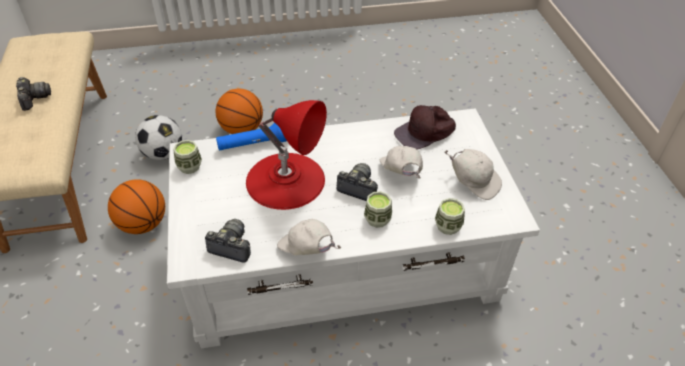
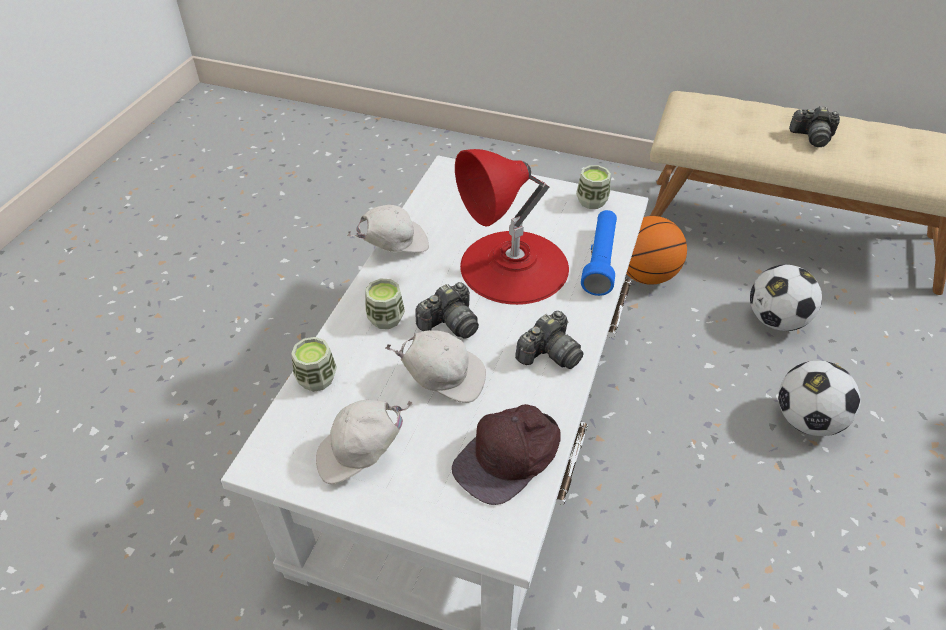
camera: 120 degrees right, 0 degrees up
(231, 247) = (444, 199): camera -> camera (549, 354)
(241, 129) = (807, 420): basketball -> football
(425, 132) = (509, 456): brown cap -> brown cap turned 135 degrees counterclockwise

